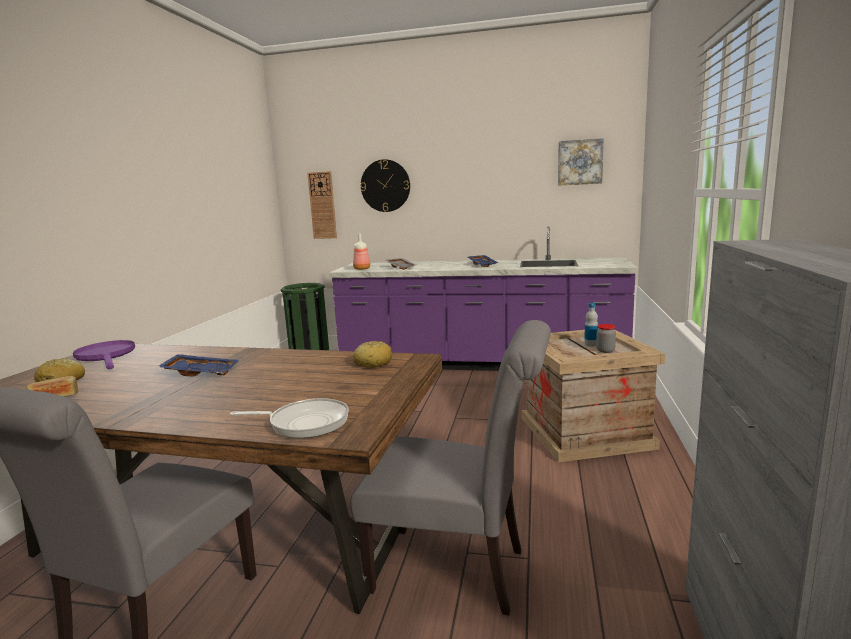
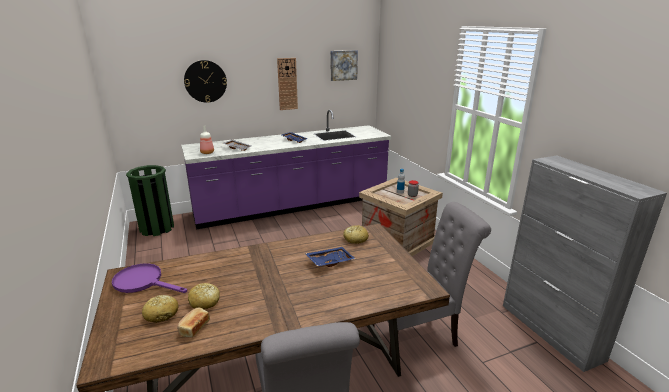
camera: 35 degrees left, 10 degrees up
(109, 381) = (204, 302): none -> bread
(201, 372) = (260, 275): blue tray -> blue tray (330, 261)
(304, 423) = (394, 289): frying pan -> none
(322, 205) = (148, 98): wall clock -> wall clock (287, 84)

